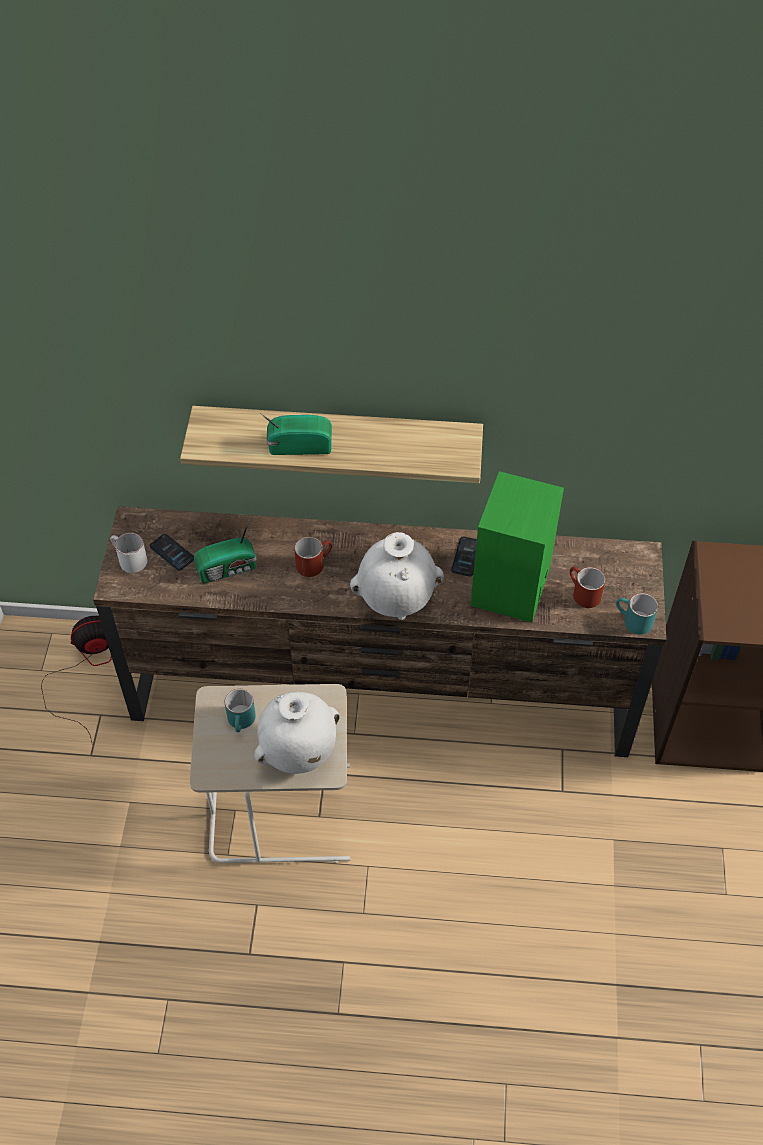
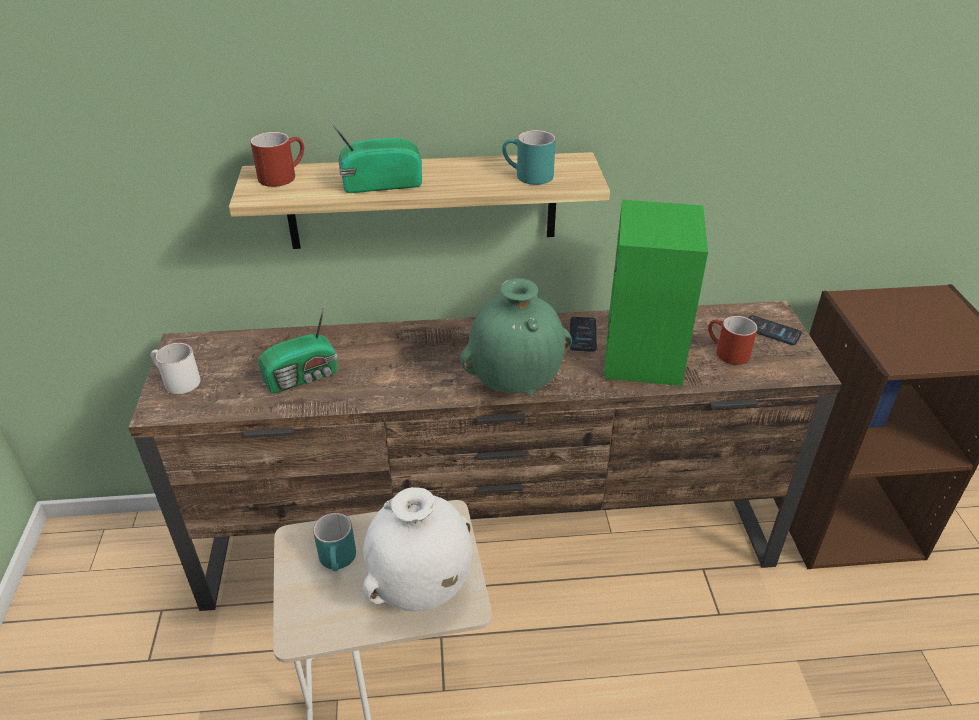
camera: 10 degrees left, 15 degrees down
(86, 670) = (144, 562): fan -> none
(172, 553) = (231, 369): phone -> phone (771, 331)
(314, 563) = (407, 359): red mug -> red mug (283, 175)
(397, 601) = (516, 384): white vase -> green vase
(632, 621) = (795, 371): turquoise mug -> turquoise mug (527, 176)

